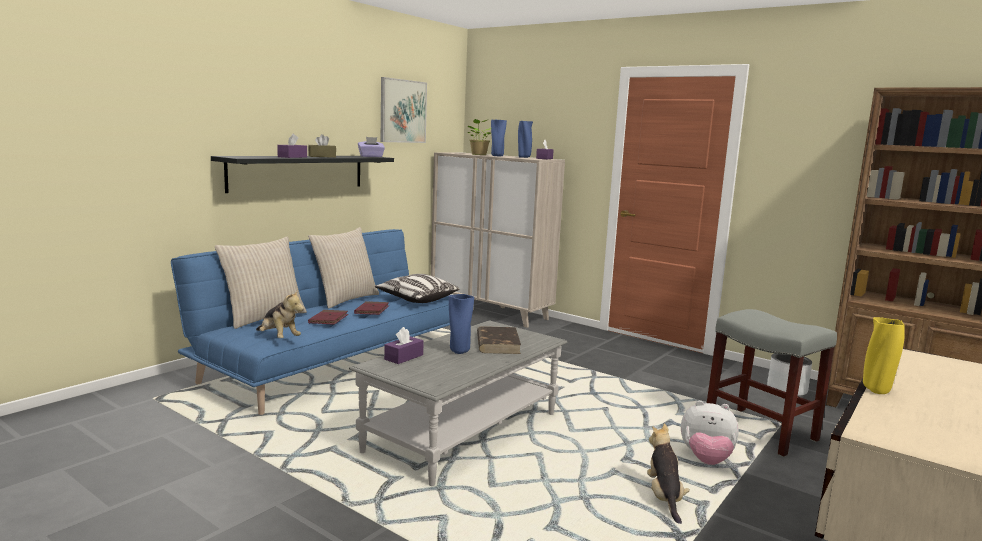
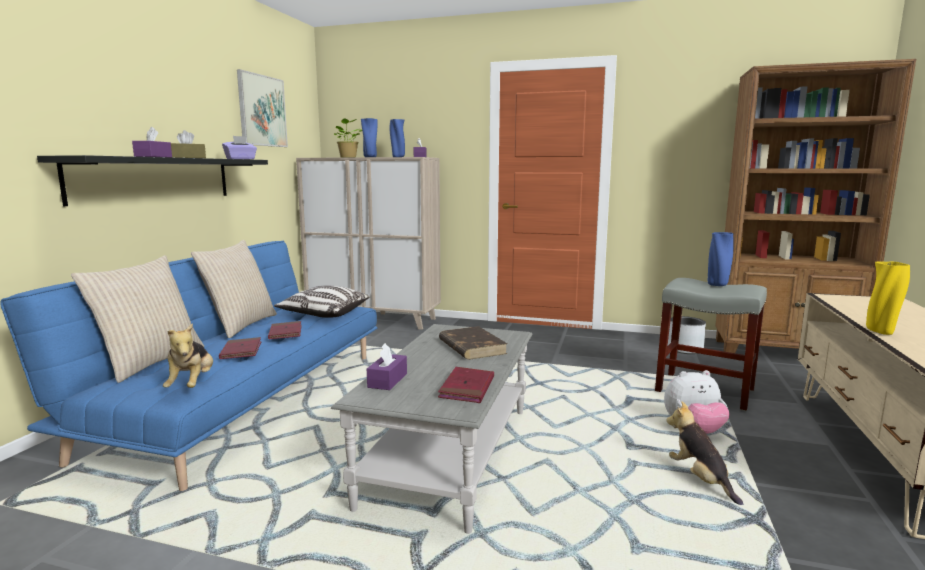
camera: 20 degrees left, 0 degrees up
(278, 338) = (192, 385): plush toy -> plush toy turned 60 degrees clockwise
(456, 373) = (467, 388): none -> red book
(459, 352) = (442, 363): blue vase -> blue vase (717, 285)

